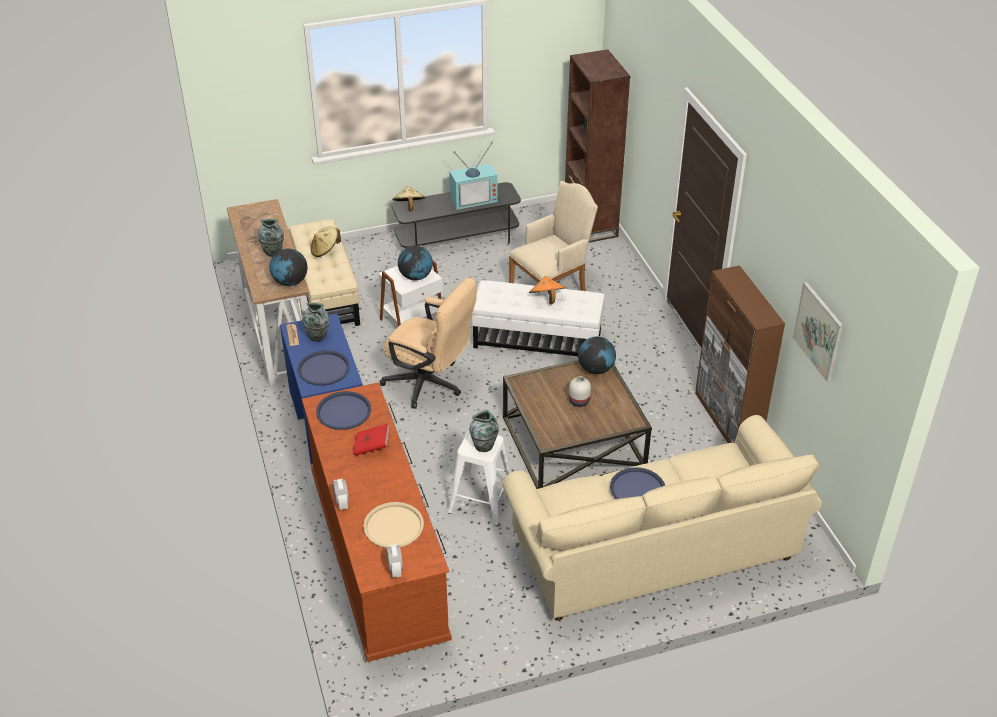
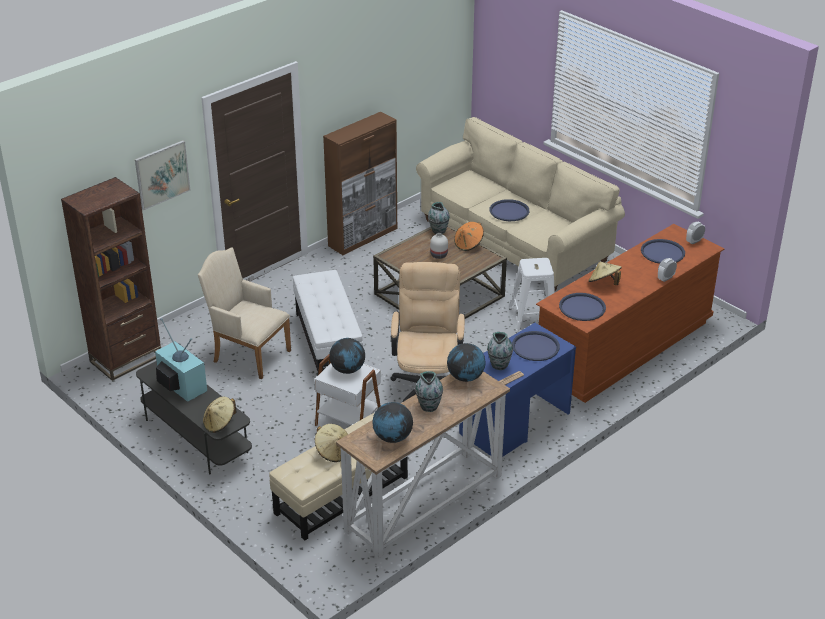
camera: 115 degrees left, 5 degrees down
(372, 446) = (604, 283): red book -> beige hat
(393, 526) = (662, 252): beige tray -> blue tray
(484, 446) = (536, 264): vase -> vase (438, 230)
(546, 299) = (323, 299): orange hat -> orange hat (468, 244)
(596, 369) = (396, 256): globe -> globe (392, 438)
(818, 331) = (404, 81): picture -> picture (162, 174)

